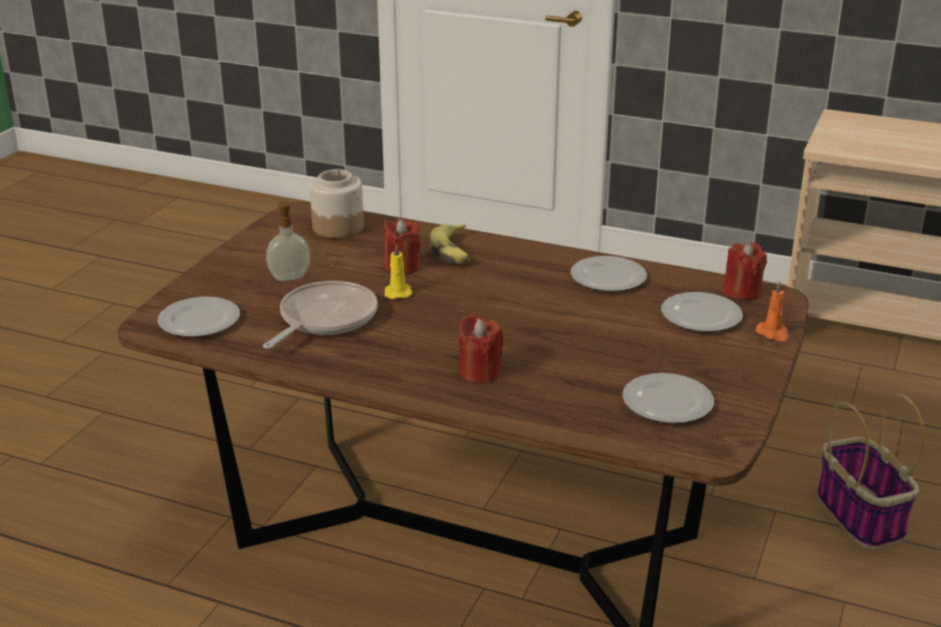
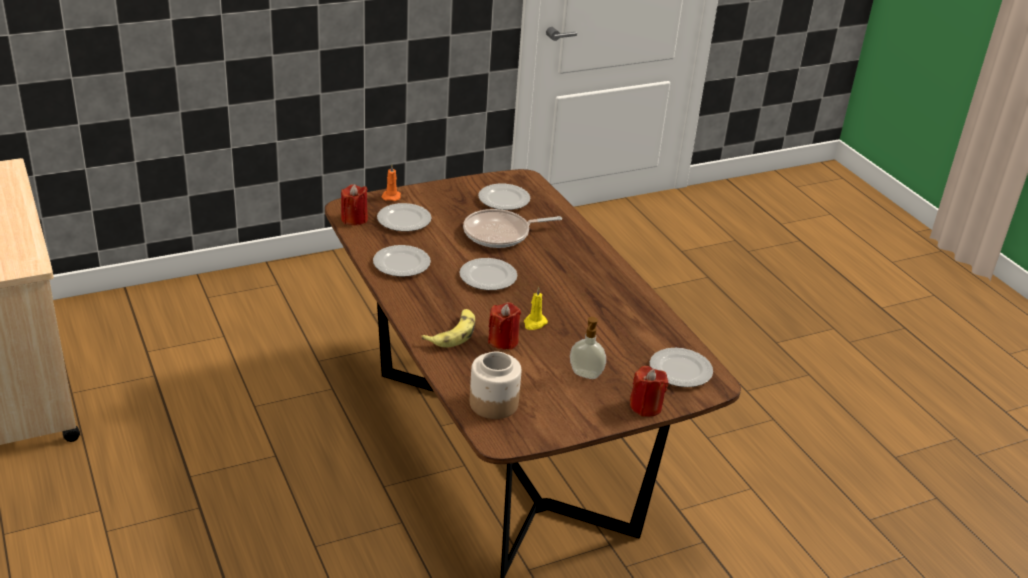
camera: 140 degrees left, 5 degrees up
(324, 319) = (602, 329): frying pan -> frying pan (500, 234)
(479, 372) = (564, 255): red candle -> red candle (645, 406)
(510, 308) = (488, 277): none -> plate
(861, 517) = (286, 332): basket -> none

